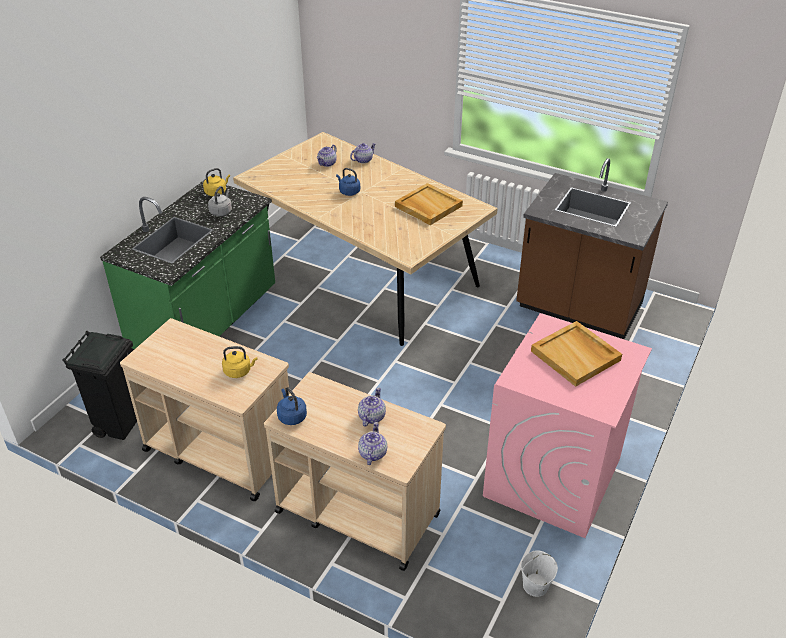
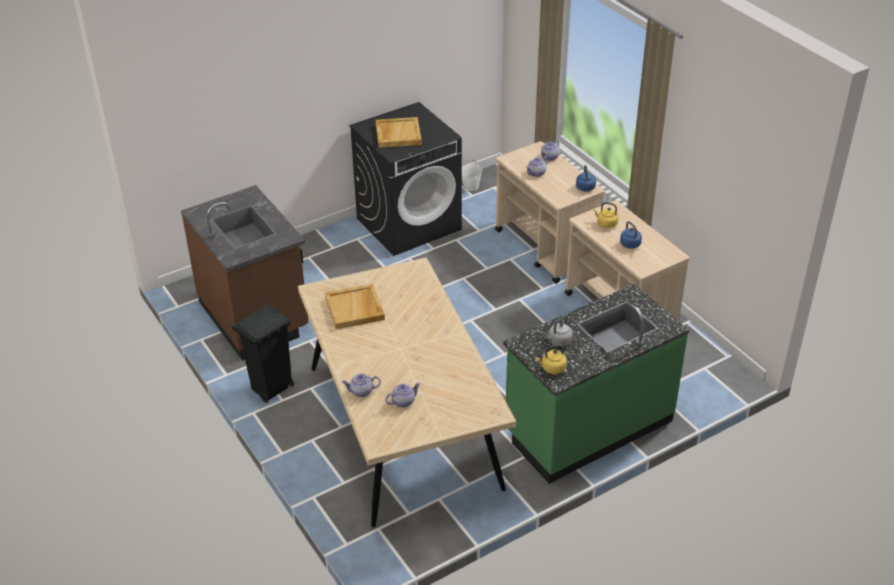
camera: 150 degrees left, 0 degrees up
(119, 425) = (693, 360): black trash can -> black trash can (271, 389)
(348, 192) = (412, 353): blue kettle -> blue kettle (631, 245)
(552, 478) = (409, 223): pink washing machine -> black washing machine

